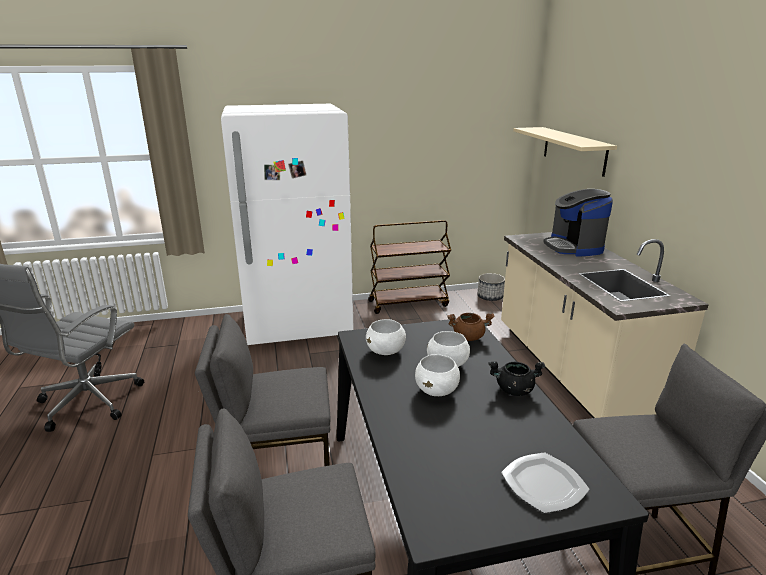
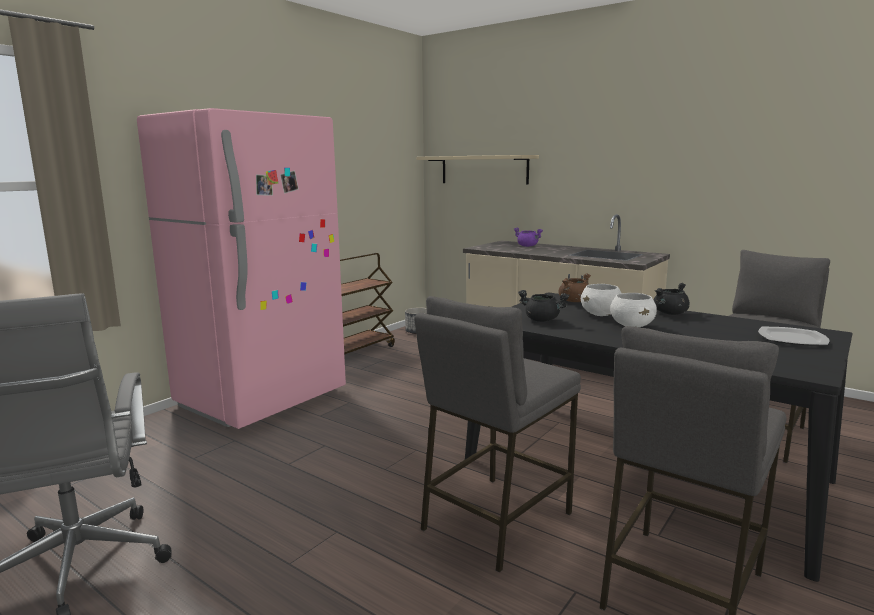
camera: 40 degrees left, 10 degrees down
(298, 324) = (262, 399): white fridge -> pink fridge
(386, 351) = (542, 320): white bowl -> black cooking pot
(573, 247) = (528, 246): coffee machine -> purple cooking pot

